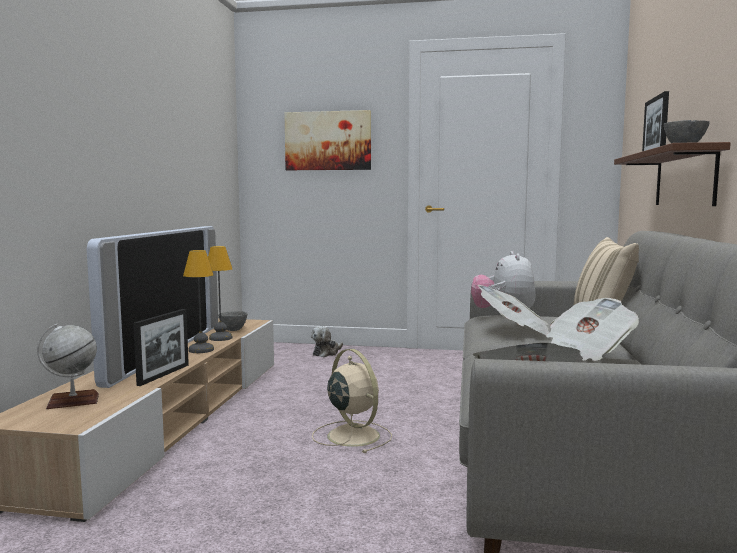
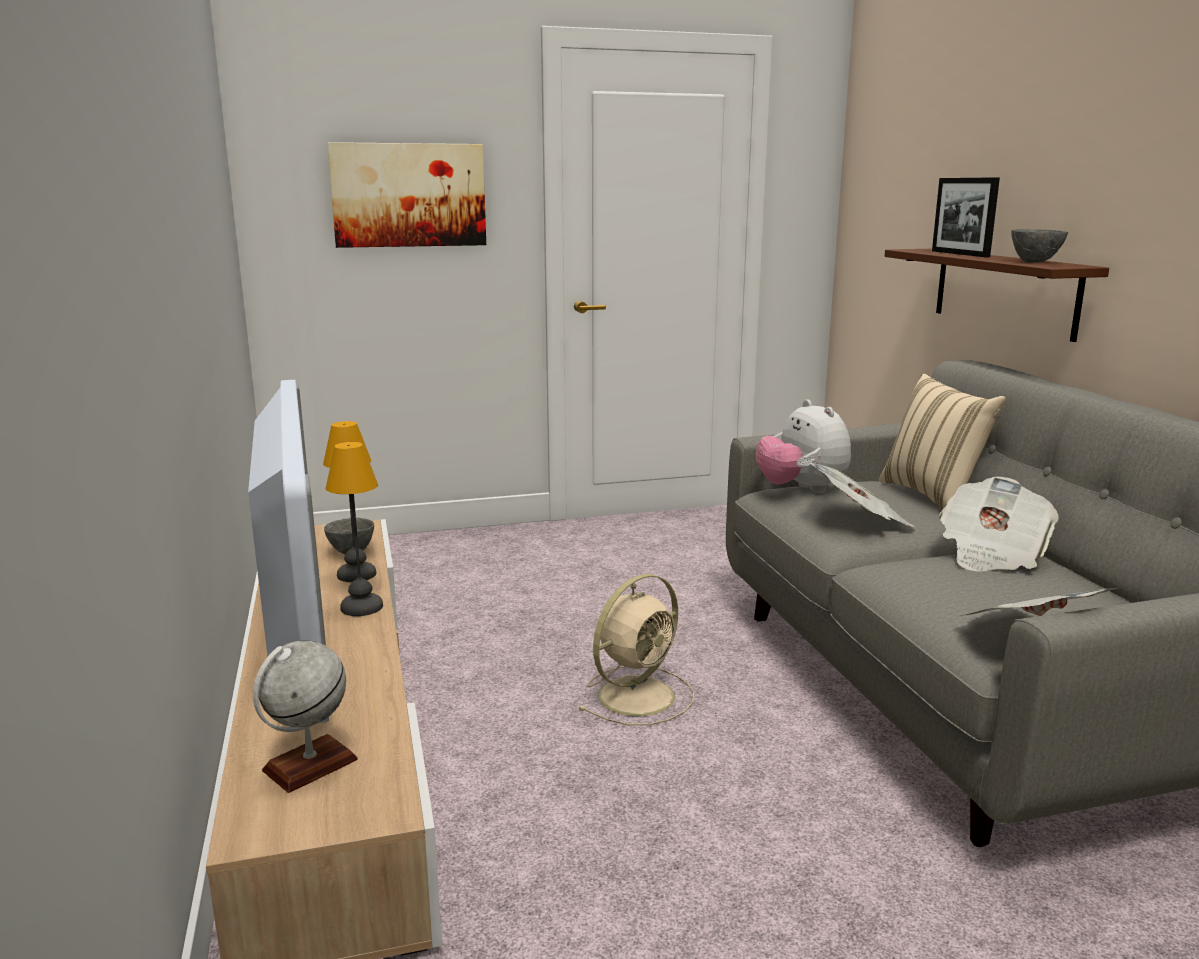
camera: 25 degrees left, 10 degrees up
(164, 375) = (379, 673): picture frame -> none
(326, 353) = (441, 549): plush toy -> none
(352, 435) = (638, 694): beige fan -> beige fan turned 105 degrees clockwise

